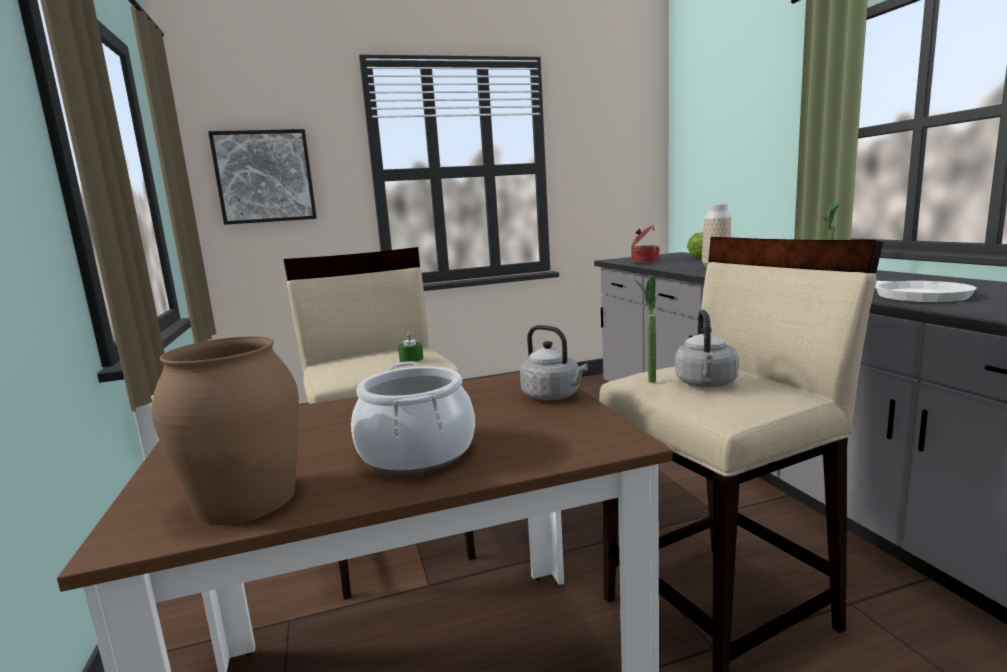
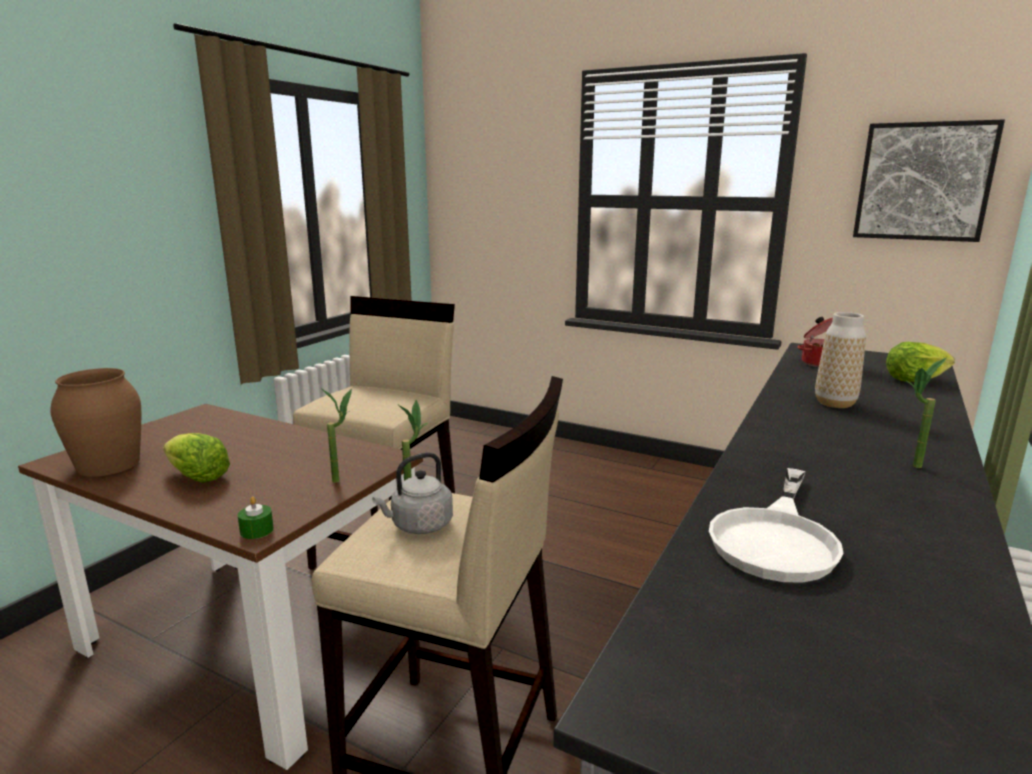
camera: 45 degrees right, 5 degrees up
(265, 177) = (488, 195): picture -> picture (923, 182)
(411, 359) = (383, 406): green candle -> green candle (257, 530)
(417, 452) = (198, 478): cooking pot -> lettuce
(553, 396) = (343, 480): grey kettle -> potted plant

